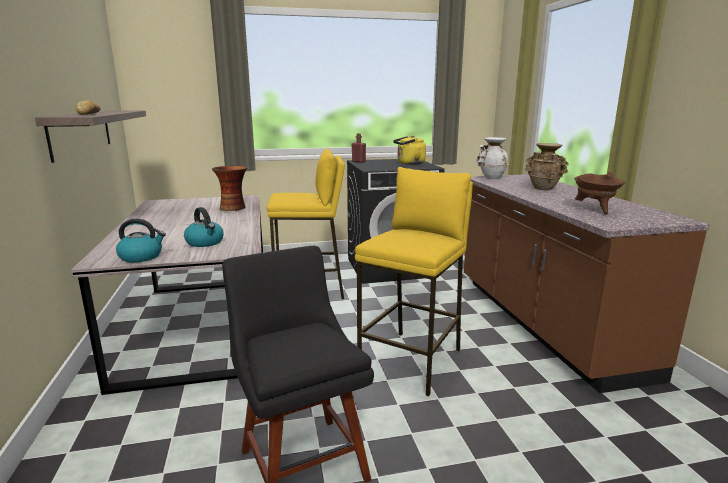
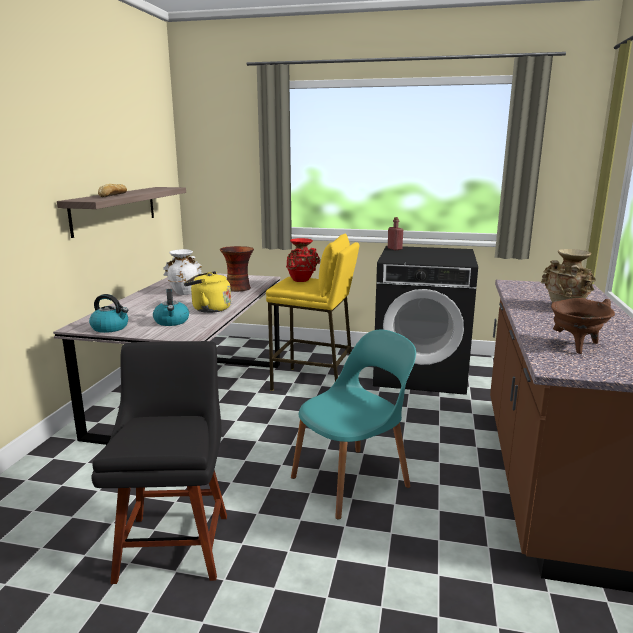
camera: 25 degrees right, 0 degrees up
(293, 194) = (302, 280): none -> red vase
(409, 163) = (448, 256): yellow kettle -> yellow kettle (209, 309)
(412, 361) = (353, 480): yellow stool -> turquoise chair
(491, 177) = (526, 283): white vase -> white vase (184, 292)

